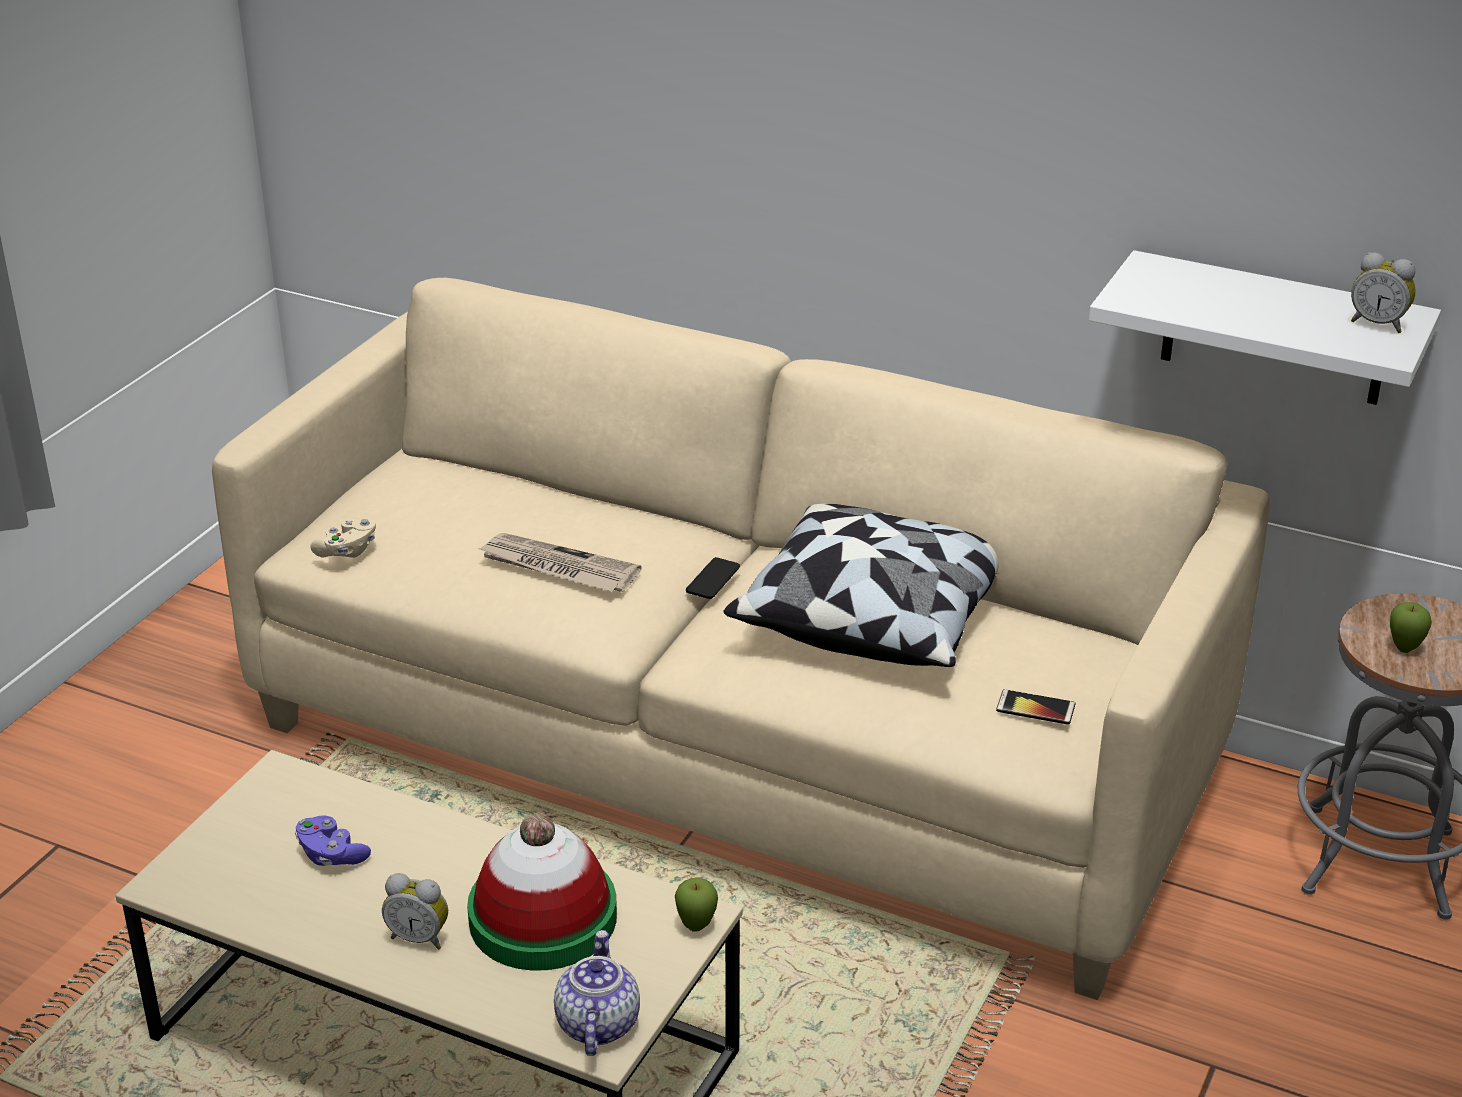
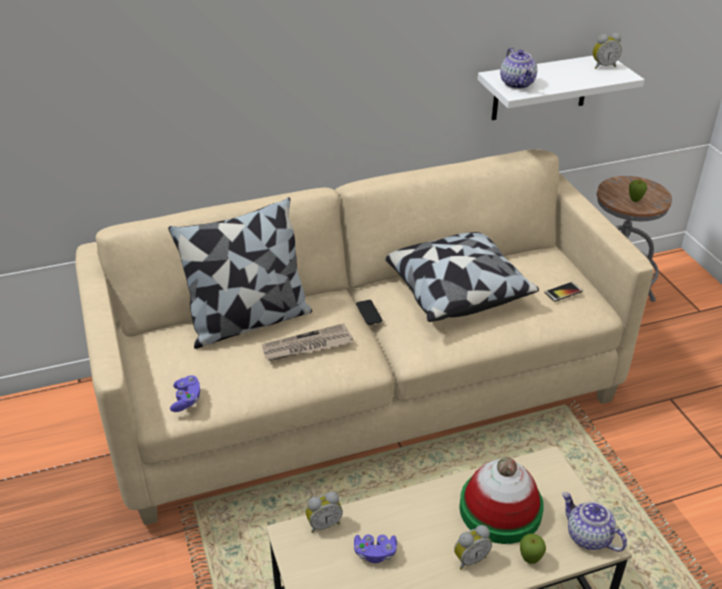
camera: 45 degrees left, 5 degrees up
(328, 789) = (323, 524): none -> alarm clock
(347, 551) = (186, 400): beige game controller -> purple game controller
(545, 504) = (248, 321): none -> pillow
(696, 927) = (556, 467): apple -> apple (530, 560)
(1159, 289) = (517, 84): none -> teapot

